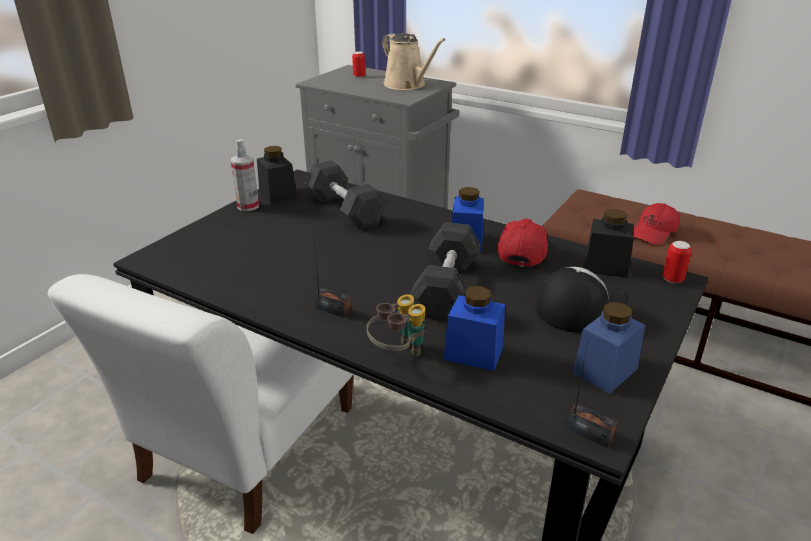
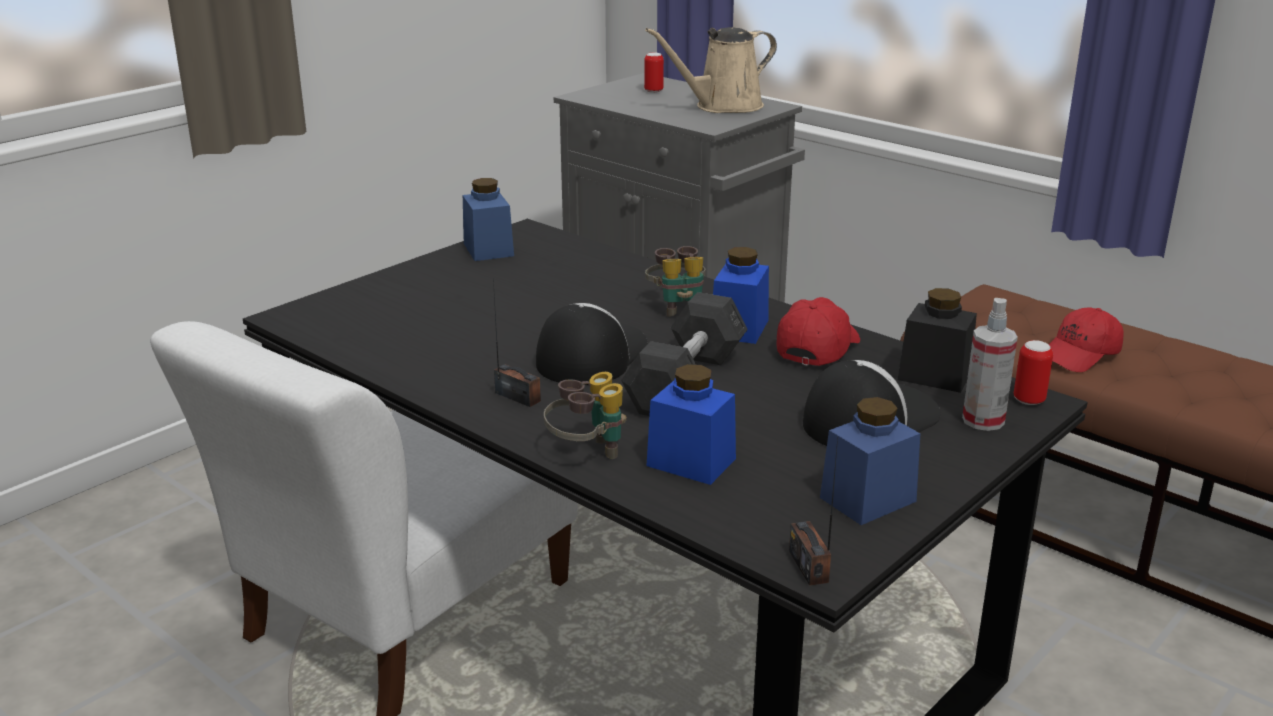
camera: 10 degrees right, 5 degrees down
(248, 206) = (442, 262): spray bottle -> spray bottle (983, 420)
(277, 194) = (488, 249): black jar -> blue jar
(345, 210) = (578, 276): grey dumbbell -> none
(373, 271) = (590, 355): none -> cap
(407, 85) = (723, 106): beige watering can -> beige watering can turned 90 degrees clockwise
(420, 229) = (677, 308): none -> binoculars
(589, 434) = (809, 566): radio -> radio turned 150 degrees counterclockwise

